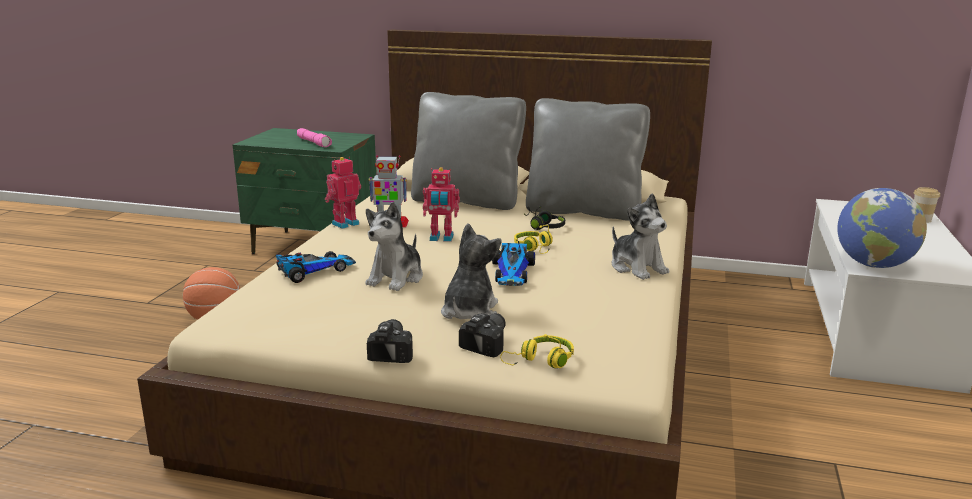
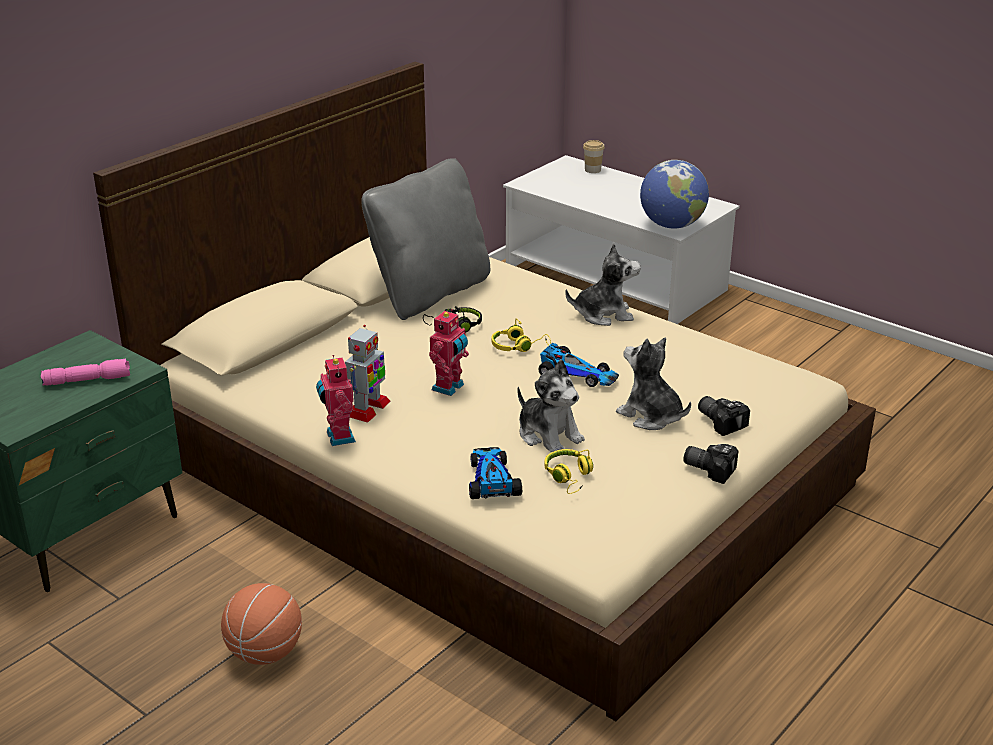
camera: 65 degrees left, 10 degrees up
(467, 201) = (330, 345): grey pillow -> none
(541, 361) = (765, 407): yellow headphones -> yellow headphones (569, 477)

